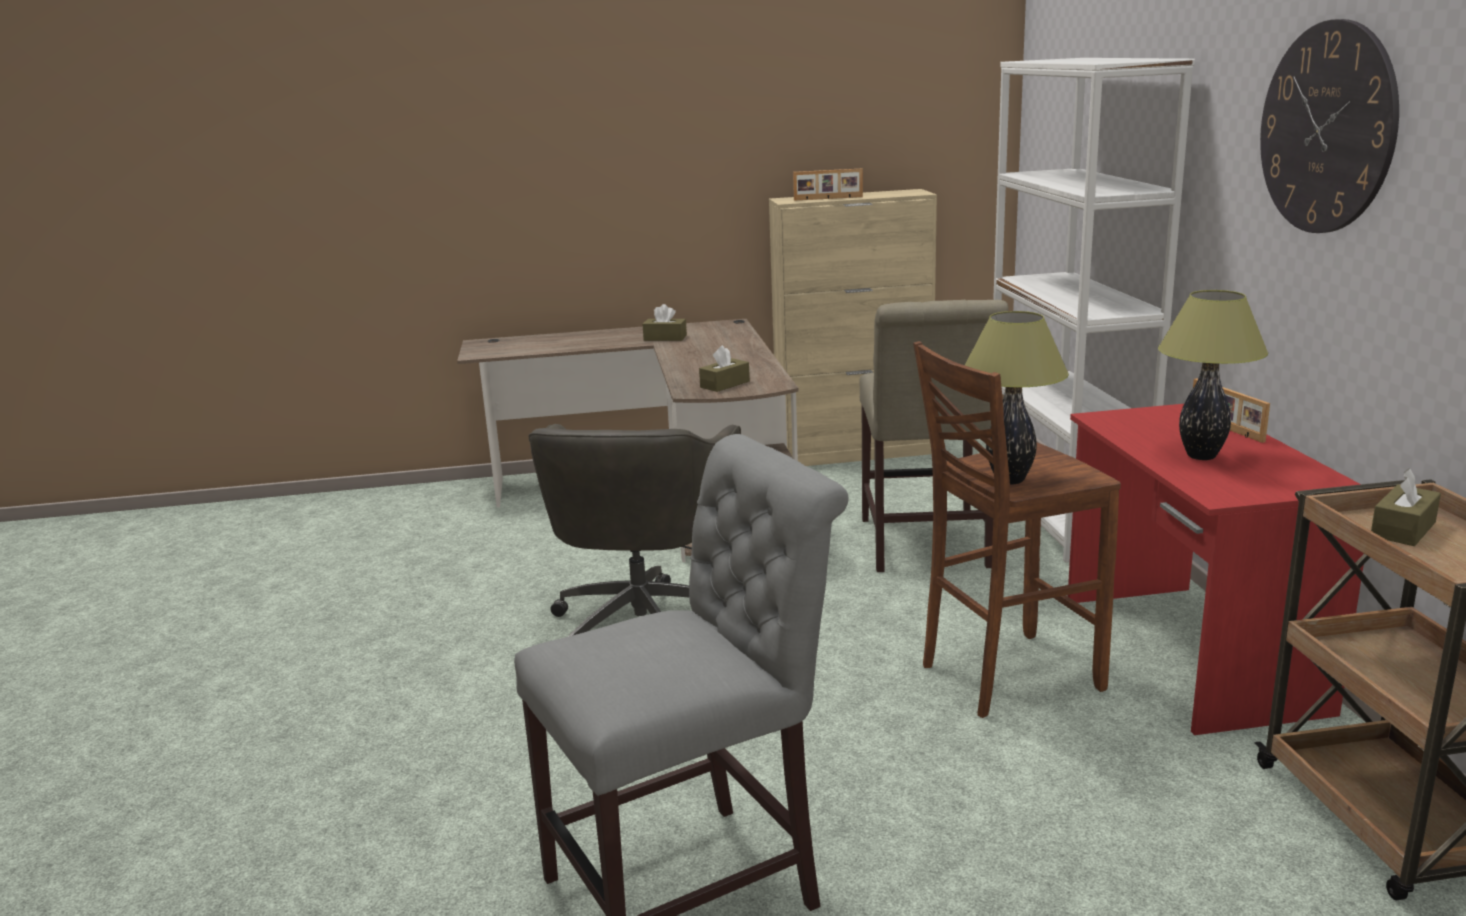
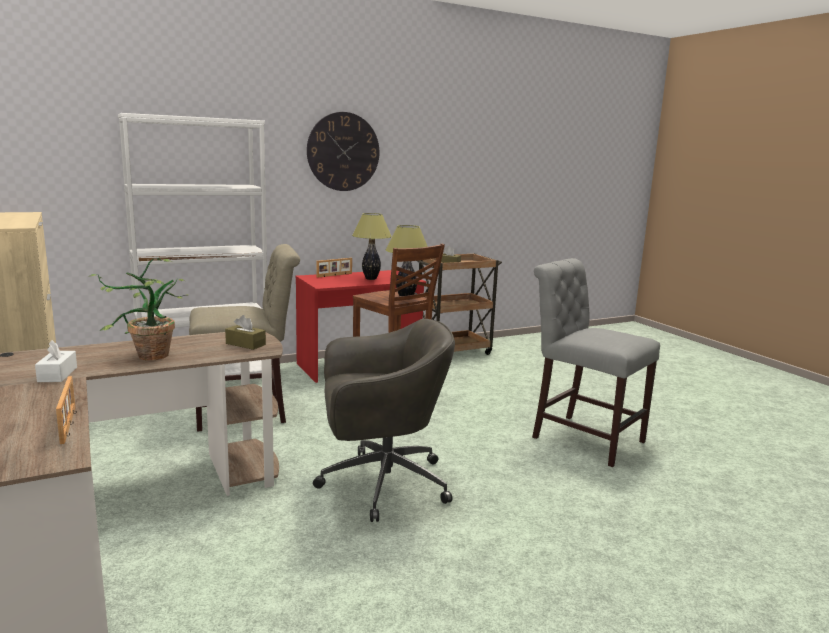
camera: 110 degrees left, 5 degrees down
(665, 338) = (57, 374): brown tissue box -> white tissue box
(697, 355) = (146, 358): none -> potted plant
(828, 198) = (21, 221): picture frame -> picture frame (69, 424)

